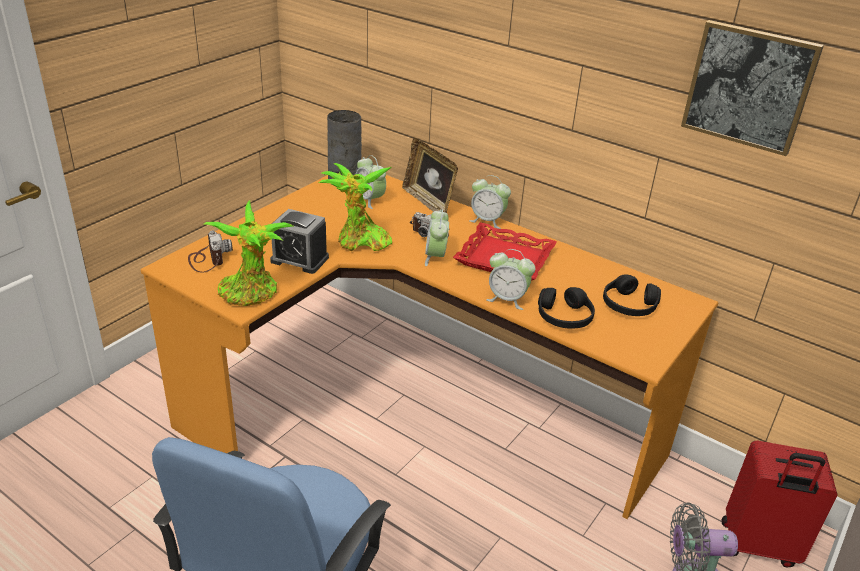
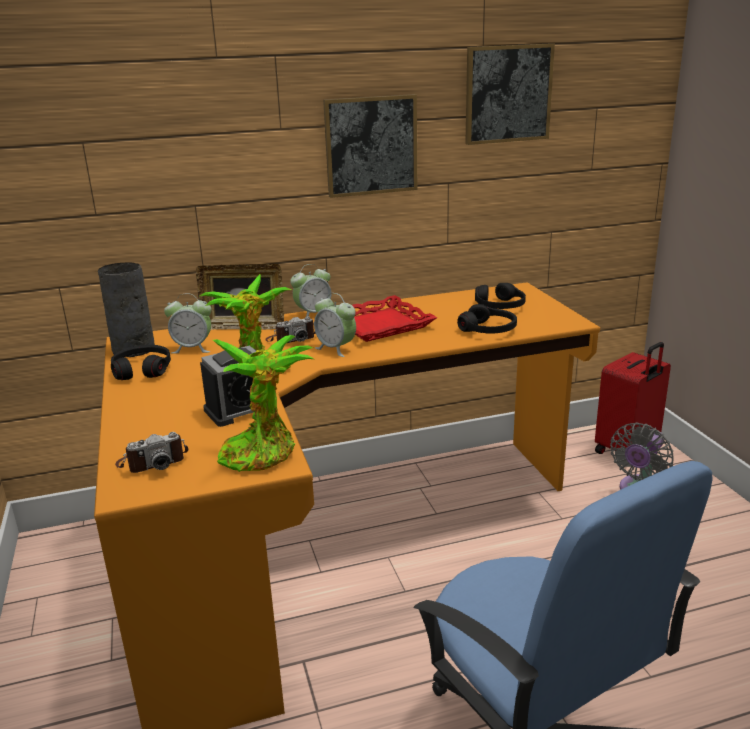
camera: 50 degrees left, 10 degrees down
(208, 259) = (153, 461): camera -> camera turned 135 degrees clockwise
(318, 198) = (142, 370): none -> black headphones
(507, 299) = (438, 341): alarm clock -> none
(582, 90) = (371, 145): none -> picture

